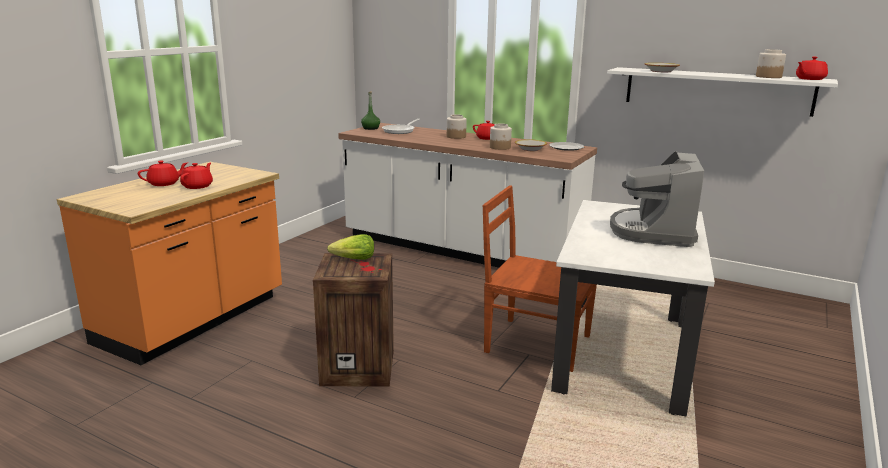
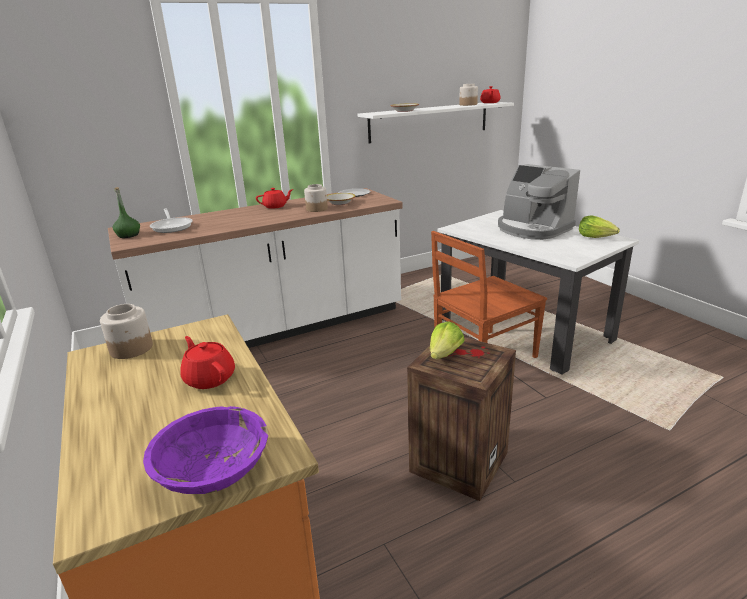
camera: 55 degrees left, 5 degrees up
(117, 204) = (214, 471): none -> purple bowl
(164, 183) = (146, 407): red teapot -> none
(456, 136) = (245, 214): jar -> jar (131, 349)
(680, 260) = (596, 237): none -> lettuce

